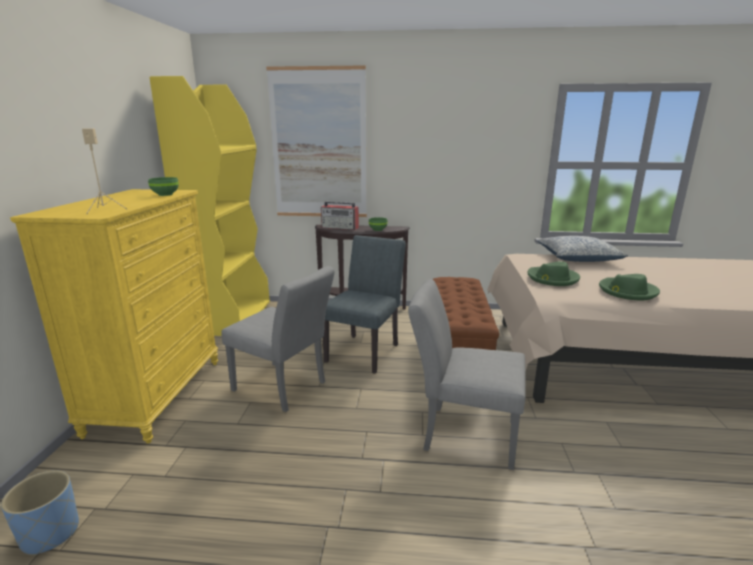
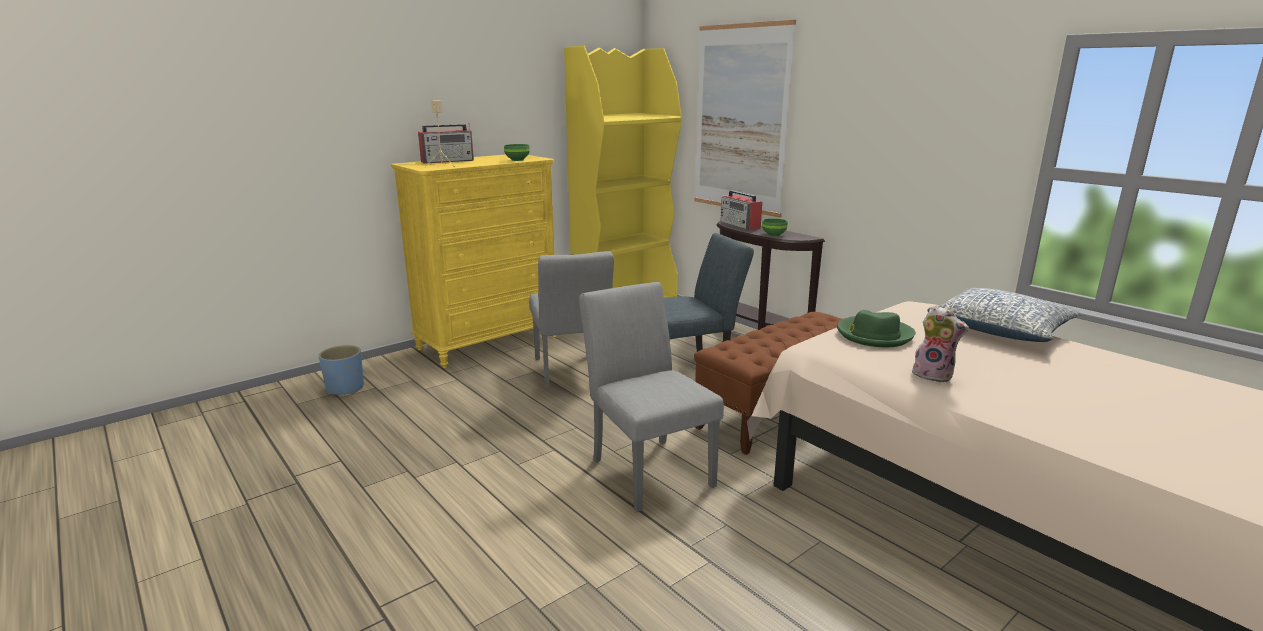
camera: 45 degrees right, 0 degrees up
(86, 204) = (448, 161): none -> radio
(627, 291) = (934, 375): green hat -> plush toy

